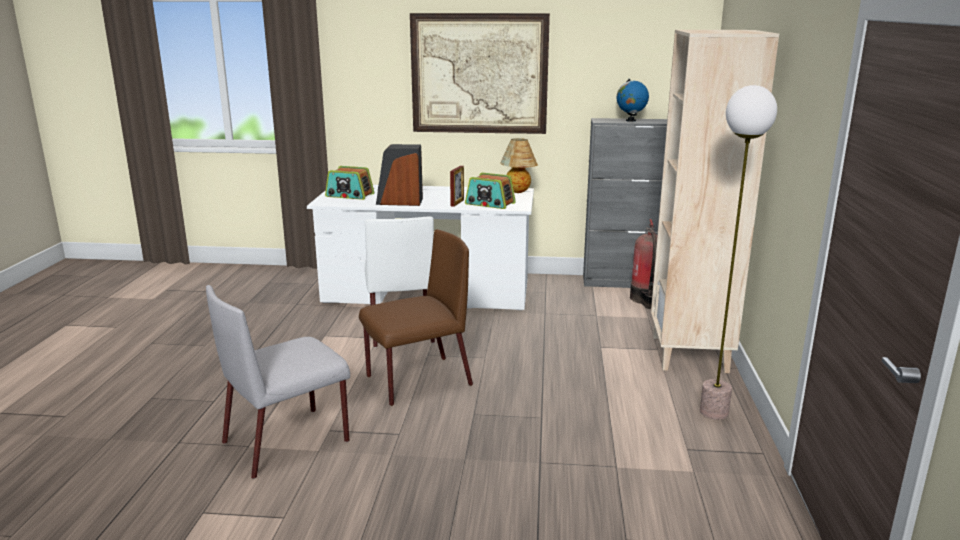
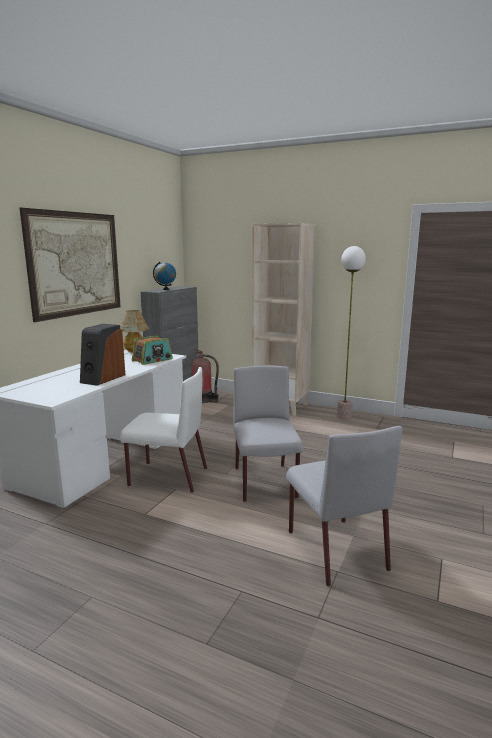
camera: 70 degrees left, 5 degrees down
(349, 195) = (46, 390): radio -> none
(417, 381) = (265, 483): brown chair -> grey chair
(457, 203) = (135, 366): picture frame -> none

